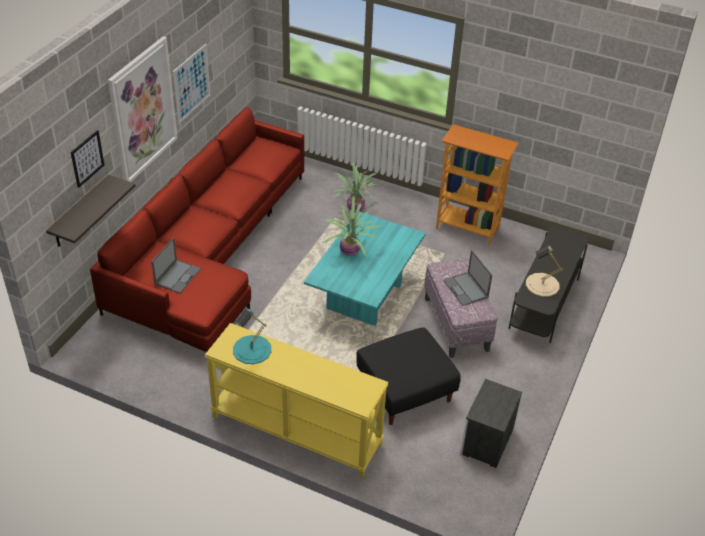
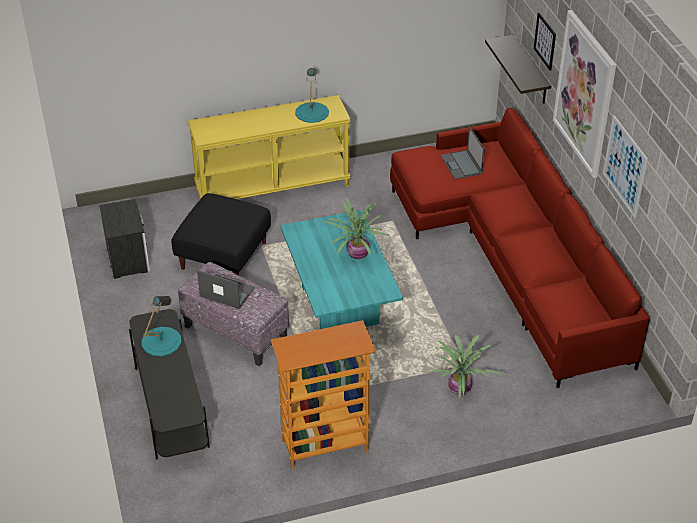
camera: 140 degrees right, 0 degrees up
(542, 285) = (161, 341): beige table lamp -> turquoise table lamp

